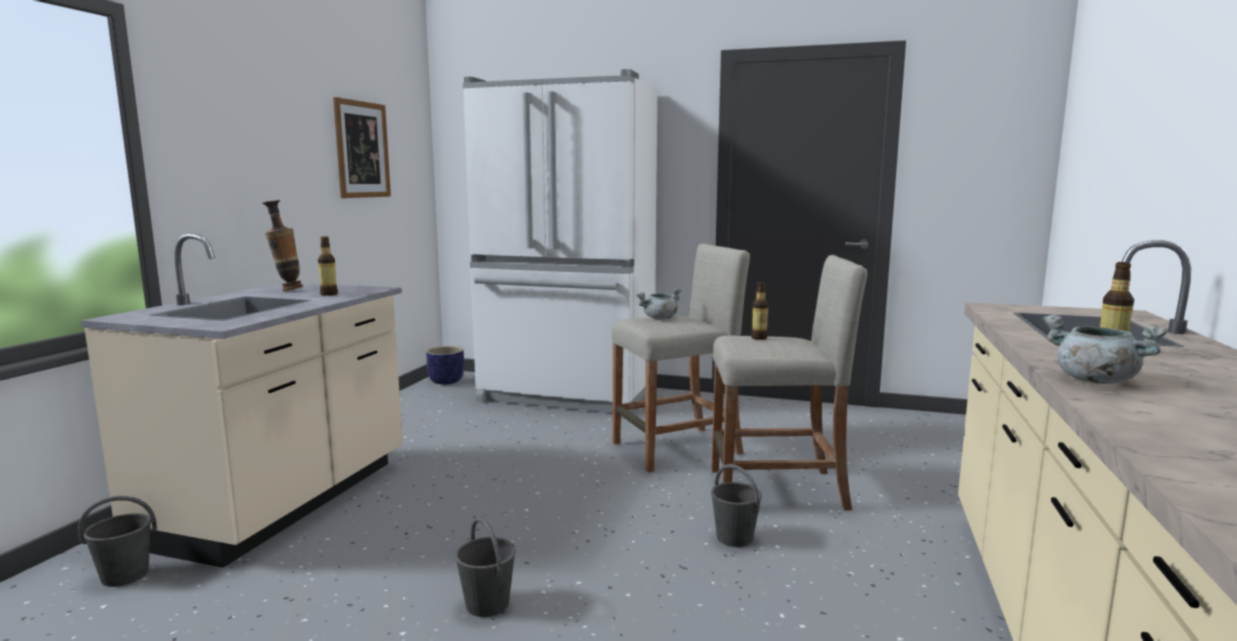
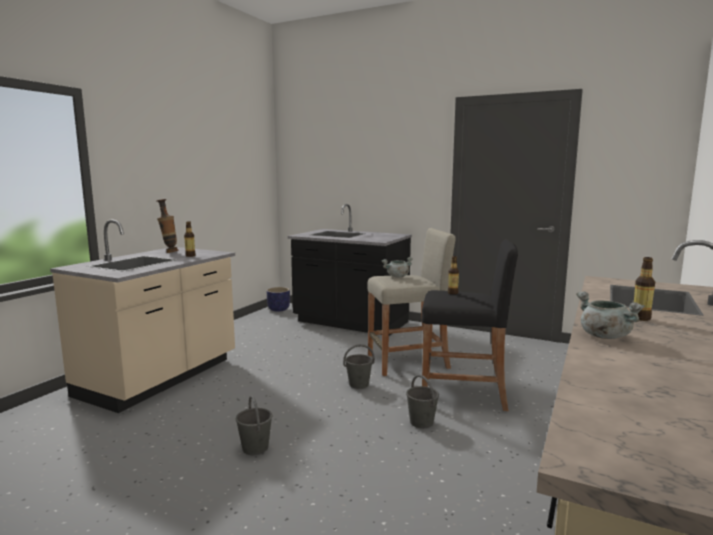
camera: 10 degrees right, 0 degrees up
(126, 575) = (67, 413): grey bucket -> grey bucket (359, 384)
(362, 150) = (227, 164): picture -> none
(567, 395) = (350, 323): white fridge -> black counter
(777, 489) = (463, 393): beige stool -> black stool

